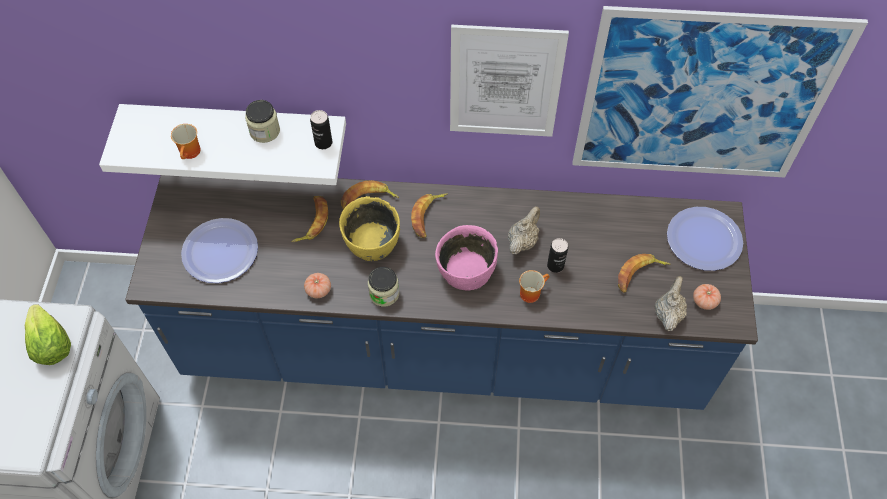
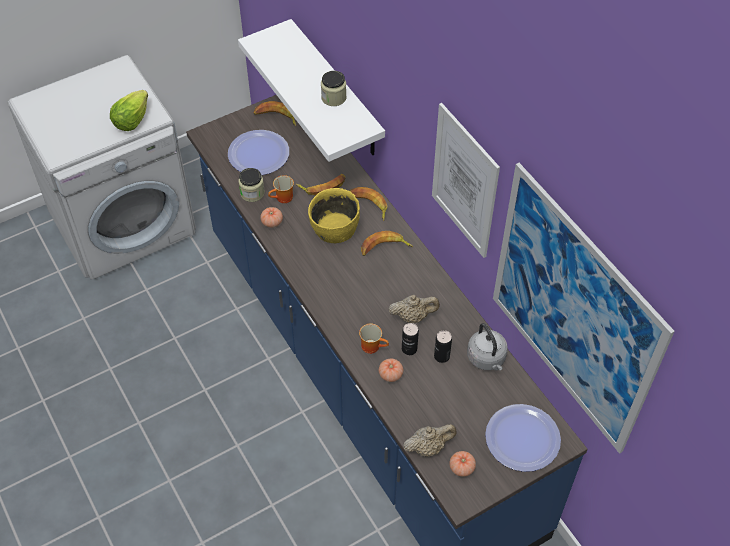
camera: 55 degrees right, 5 degrees down
(191, 153) = (284, 74): mug -> mug (283, 199)
(323, 143) = (351, 132): can -> can (441, 356)
(384, 294) = (299, 259): jar -> jar (252, 193)
(465, 271) = (357, 295): pink bowl -> none
(572, 296) = (390, 374): none -> tomato
(608, 214) = (487, 359): none -> grey kettle
(639, 275) = (448, 409): banana -> banana (276, 117)

